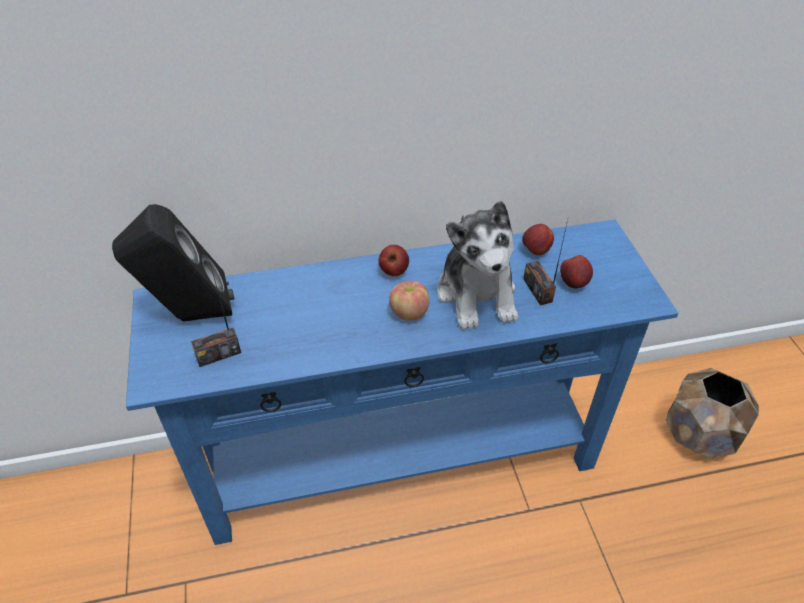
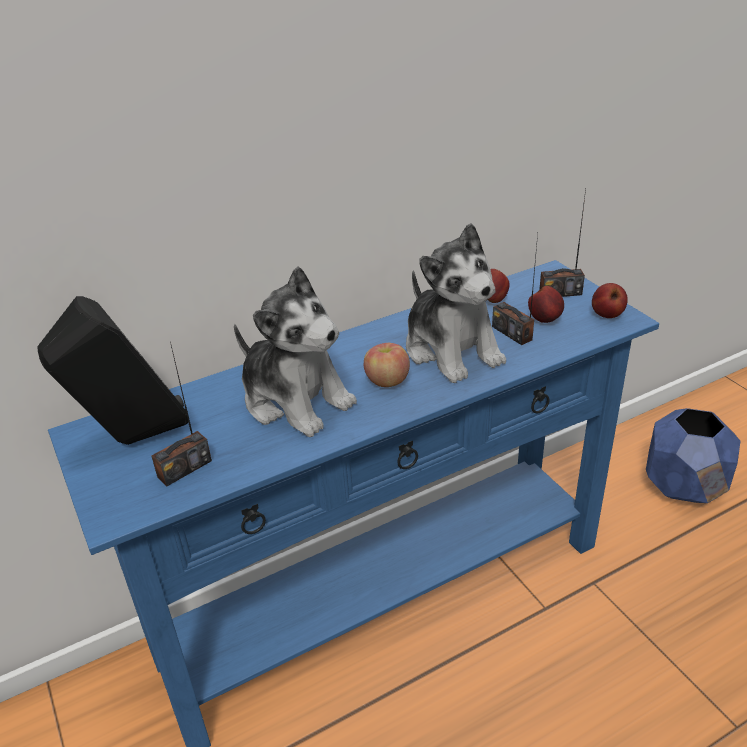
camera: 15 degrees left, 10 degrees down
(328, 312) = (296, 400): none -> plush toy
(393, 271) = (351, 348): apple -> apple (607, 315)
(601, 257) = (560, 293): none -> radio
(700, 435) = (684, 486): brown planter -> blue planter

